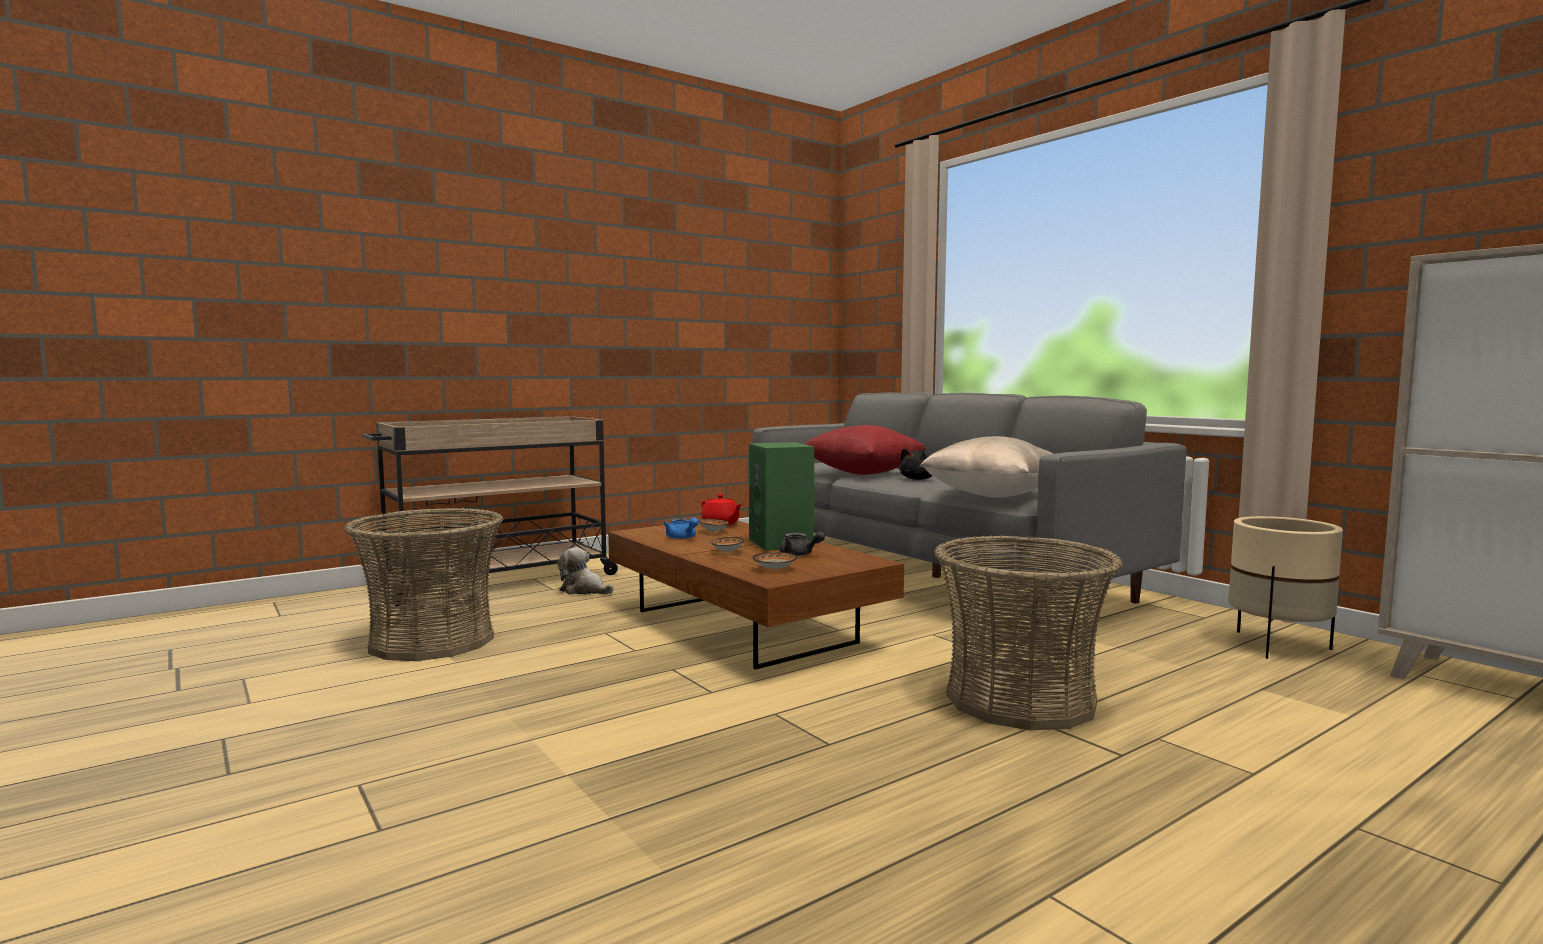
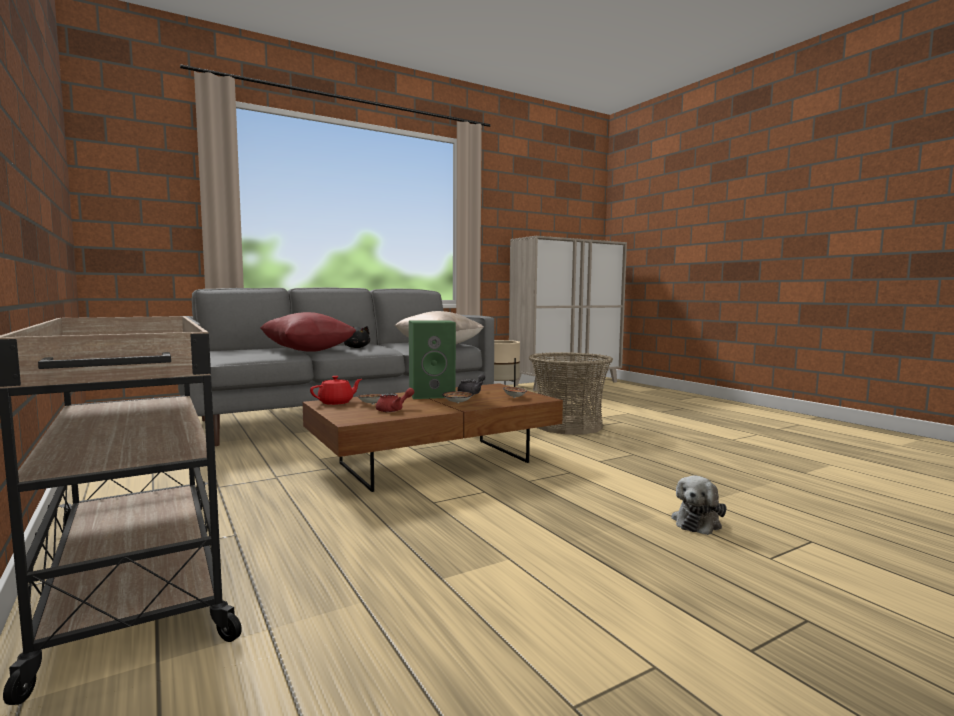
camera: 85 degrees left, 0 degrees up
(432, 641) = (431, 582): basket -> none
(584, 590) = (263, 517): plush toy -> plush toy (697, 522)
(682, 538) = (394, 410): blue teapot -> red teapot

